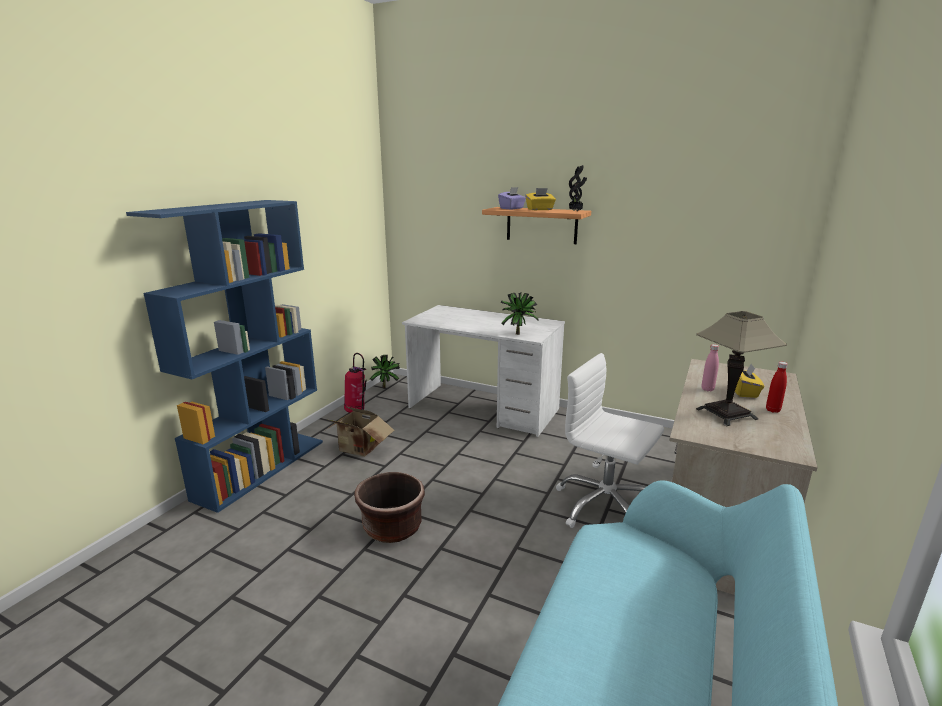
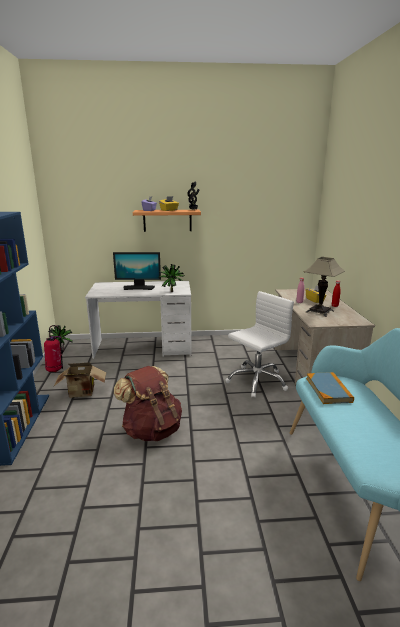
camera: 30 degrees left, 0 degrees up
(392, 528) = (151, 430): brown planter -> brown backpack
(481, 321) = (138, 288): none -> monitor
(605, 506) = (257, 381): white office chair -> white office chair turned 135 degrees clockwise
(612, 562) = (328, 390): none -> book

